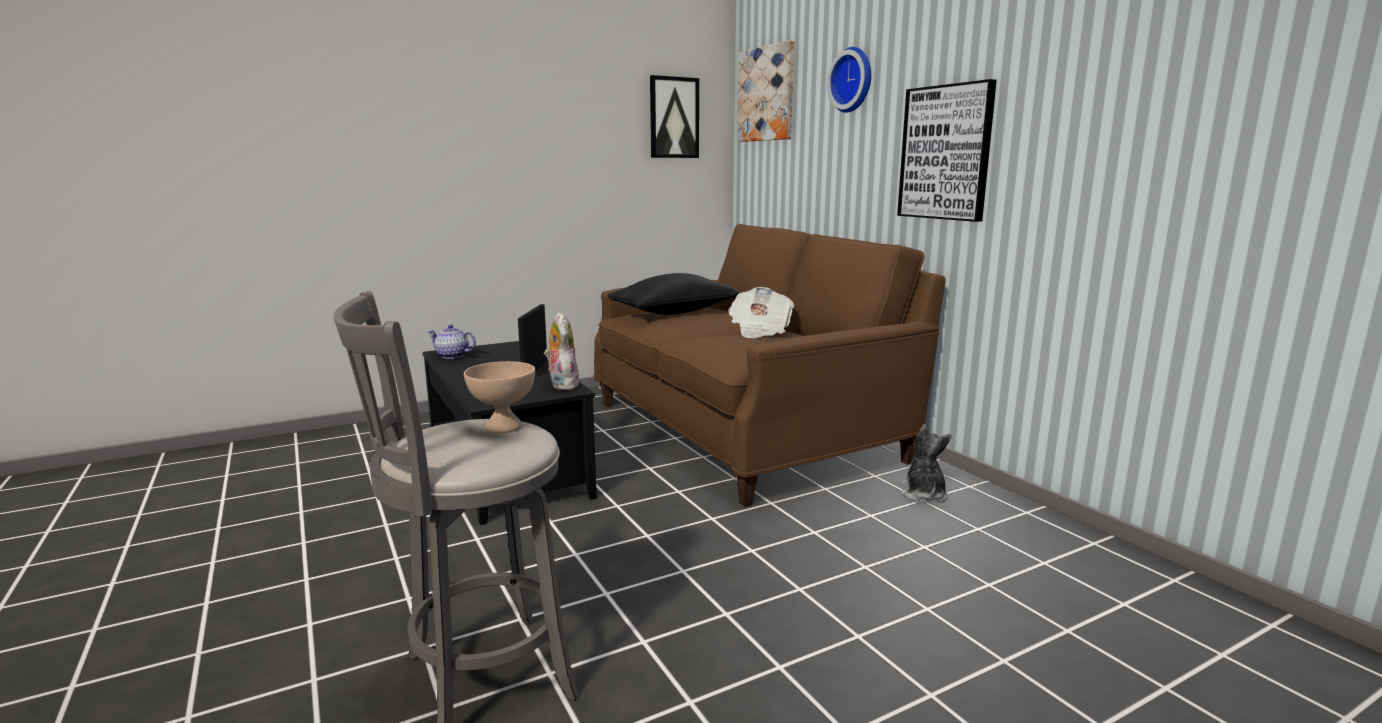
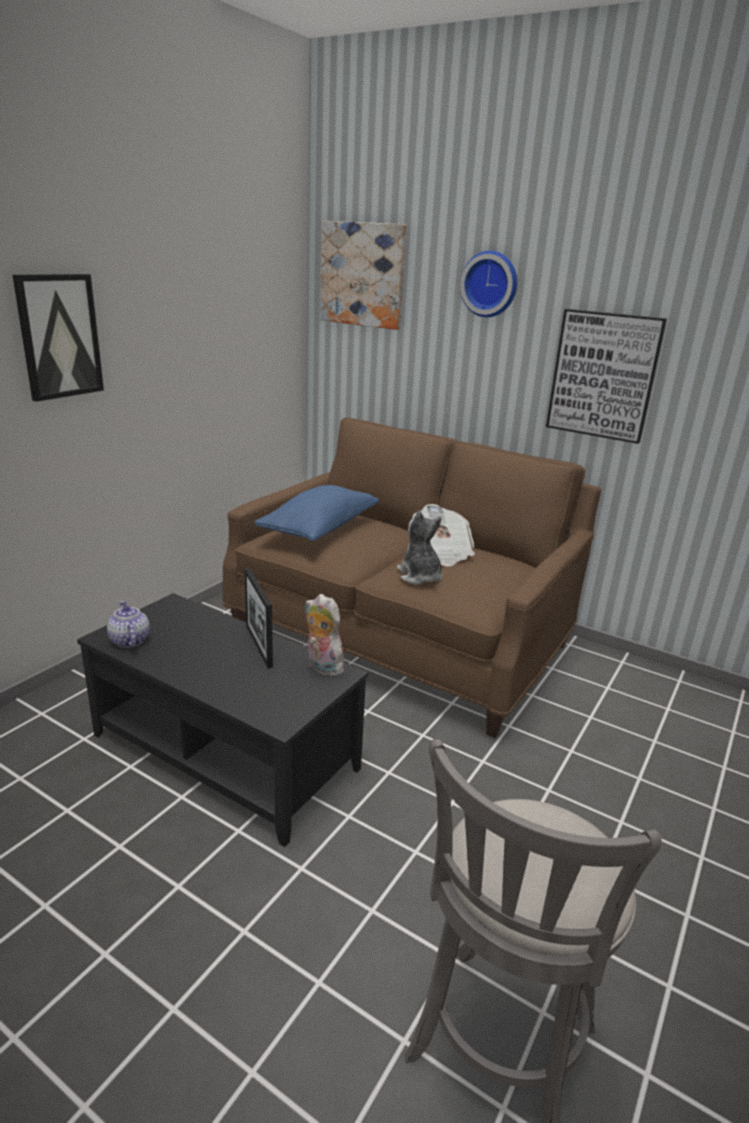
camera: 30 degrees left, 10 degrees up
(452, 356) = (129, 640): teapot -> teapot turned 75 degrees clockwise
(504, 427) = (541, 824): beige bowl -> none
(674, 118) = (260, 295): picture -> picture (59, 336)
(674, 312) = (319, 529): black pillow -> blue pillow
(923, 494) = (603, 681): plush toy -> plush toy (420, 576)

